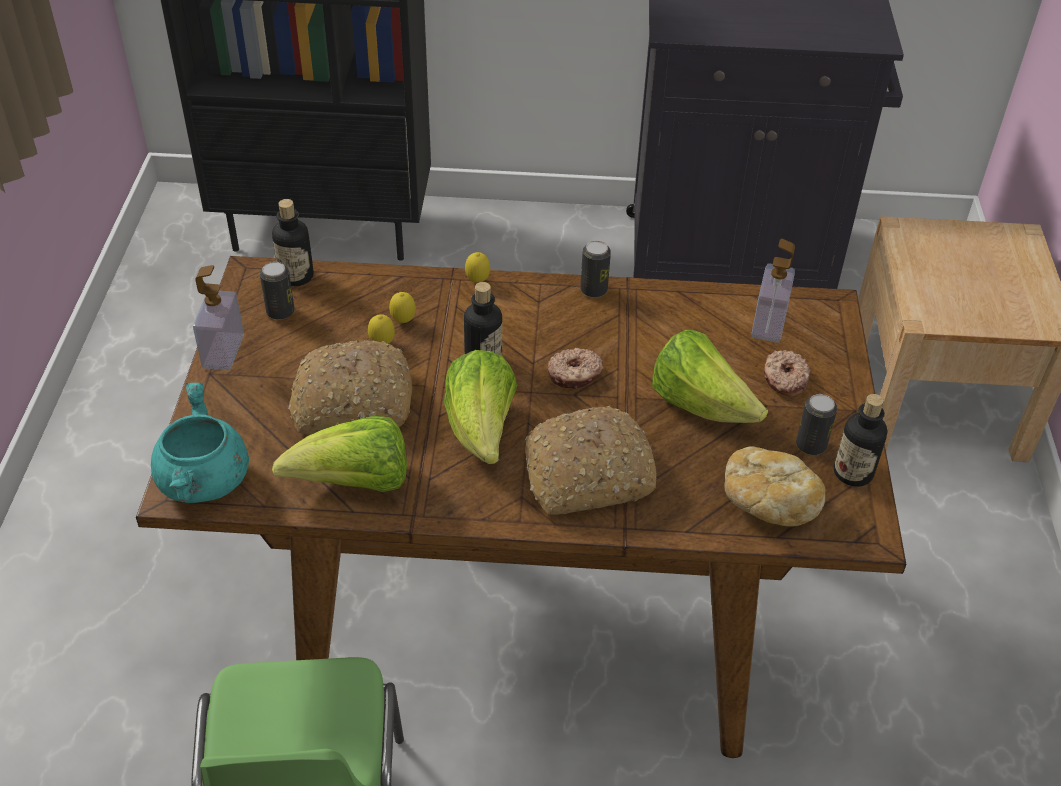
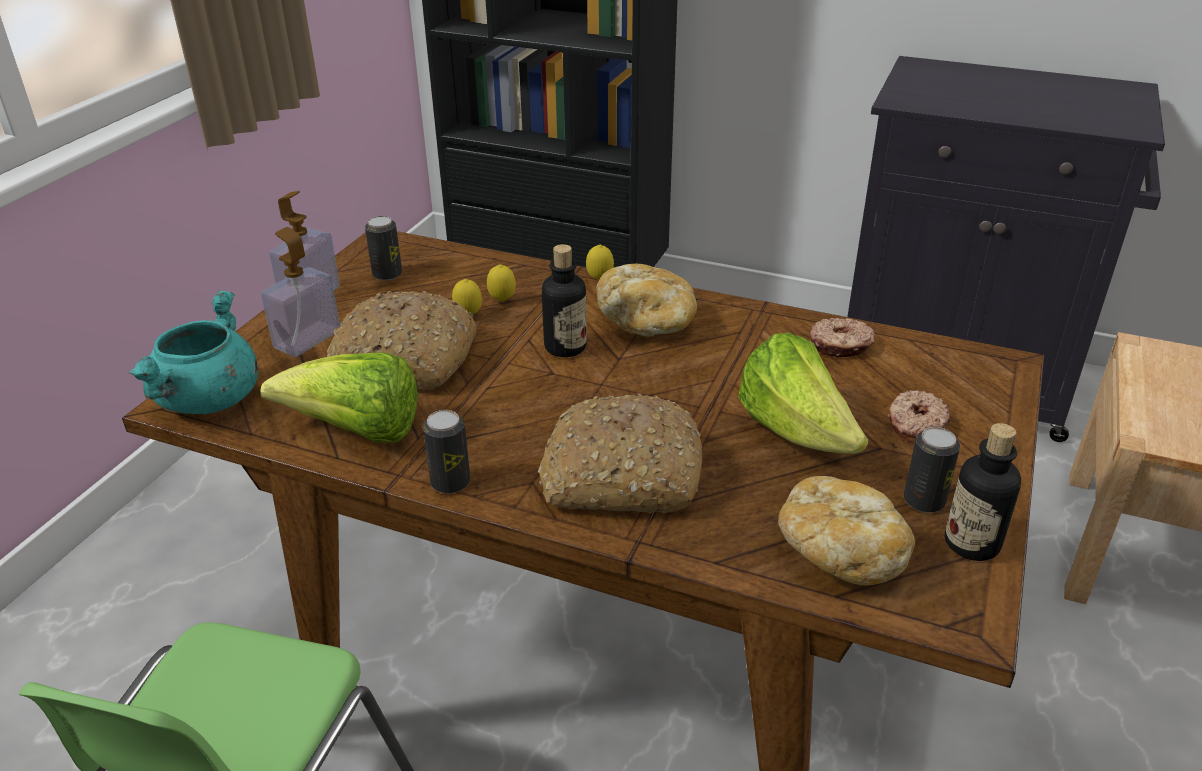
camera: 20 degrees right, 10 degrees down
(296, 276) = (422, 250): bottle -> none
(482, 430) = (525, 409): lettuce -> none
(539, 319) = (647, 322): none -> bread
(574, 375) = (659, 377): donut -> donut (840, 346)
(593, 290) = (722, 306): can -> can (450, 482)
(768, 324) = (917, 368): soap dispenser -> soap dispenser (307, 339)

